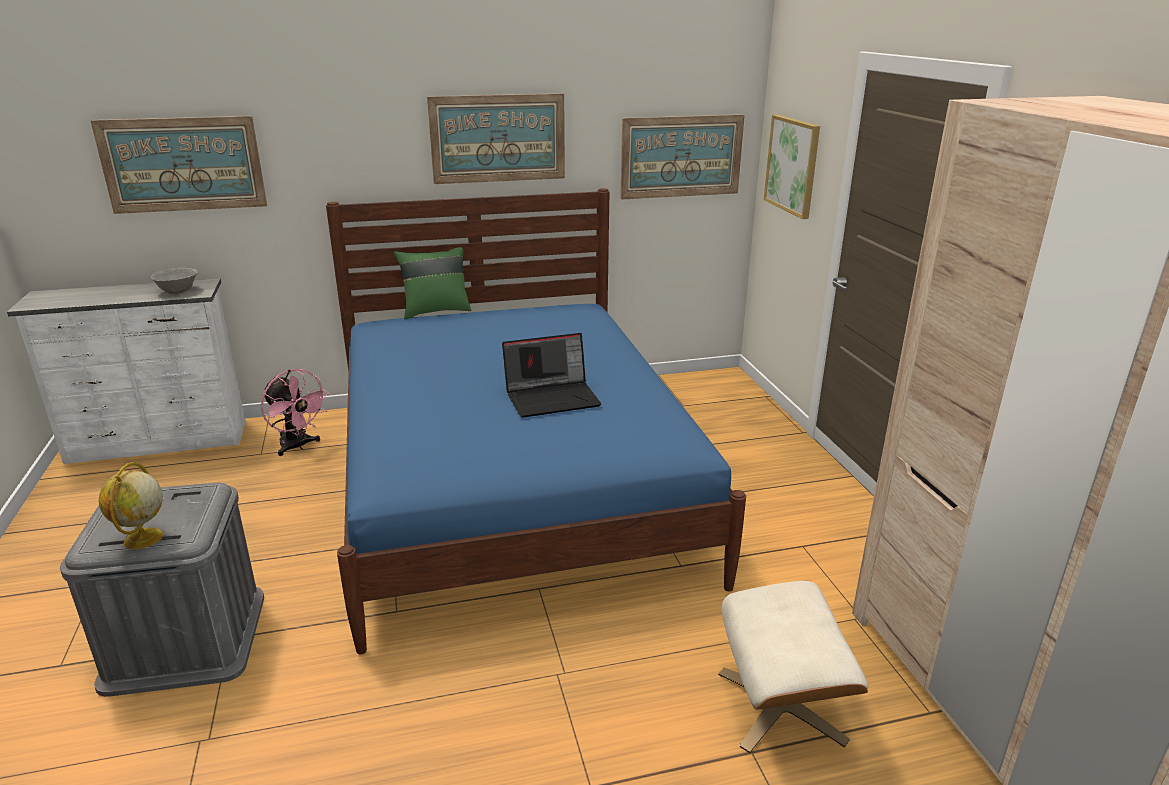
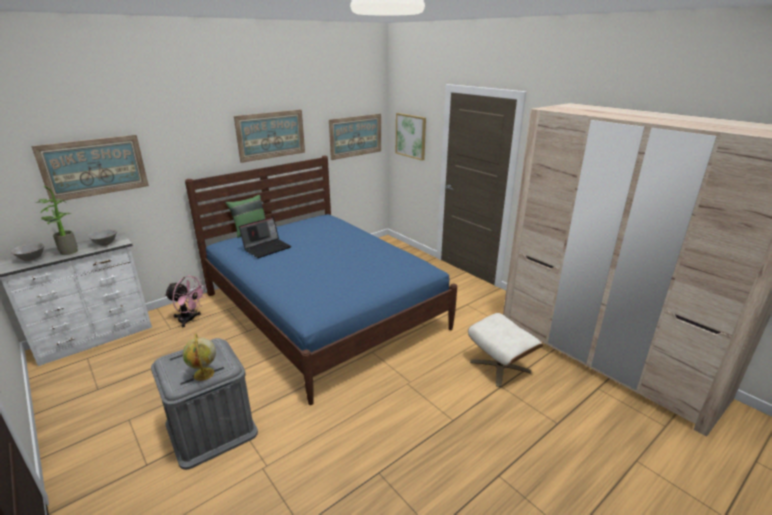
camera: 25 degrees left, 0 degrees up
(70, 296) = (31, 259): none -> grey bowl
(120, 294) = (67, 251): none -> potted plant
(553, 398) = (354, 260): laptop -> laptop (267, 248)

